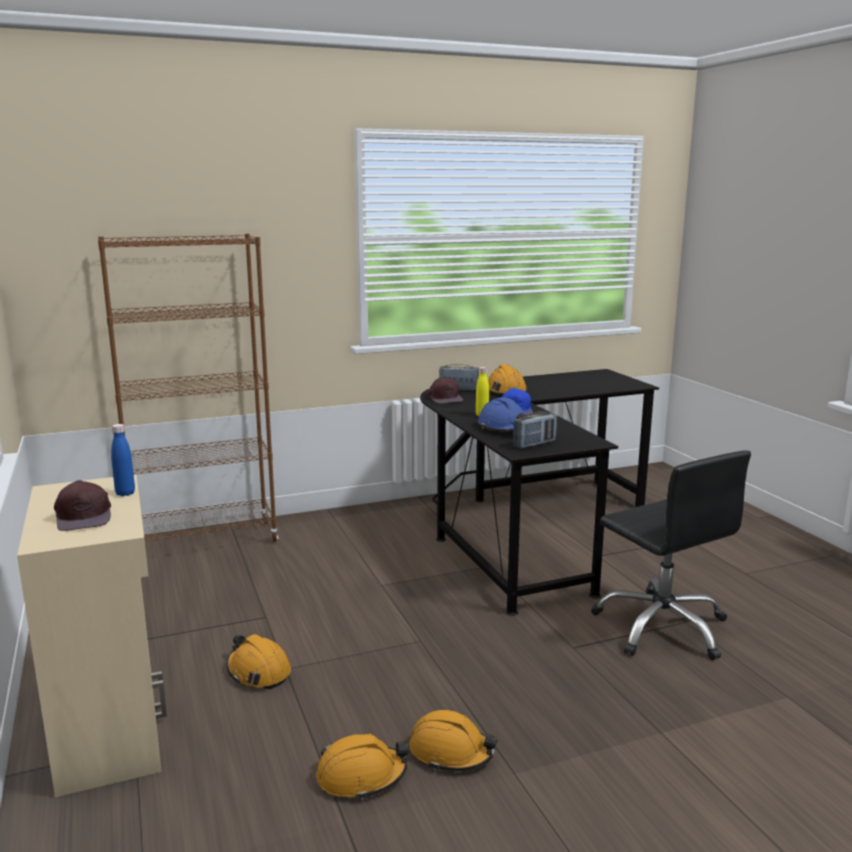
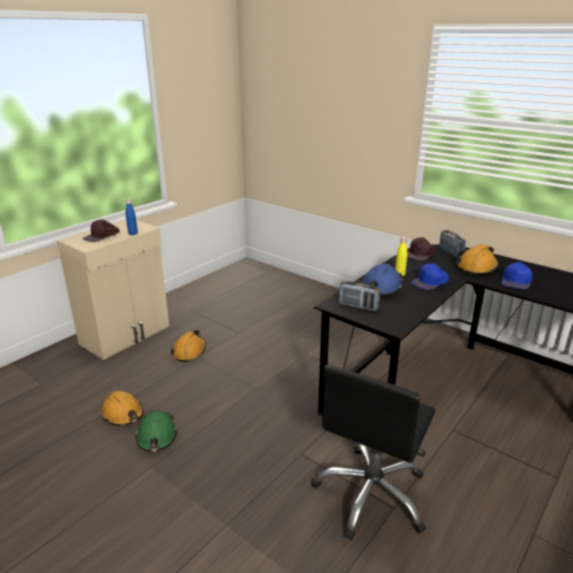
camera: 60 degrees right, 10 degrees up
(205, 541) = (295, 286): brown bookcase -> none
(451, 752) = (157, 437): orange hard hat -> green hard hat
(550, 389) = (516, 281): none -> blue cap

